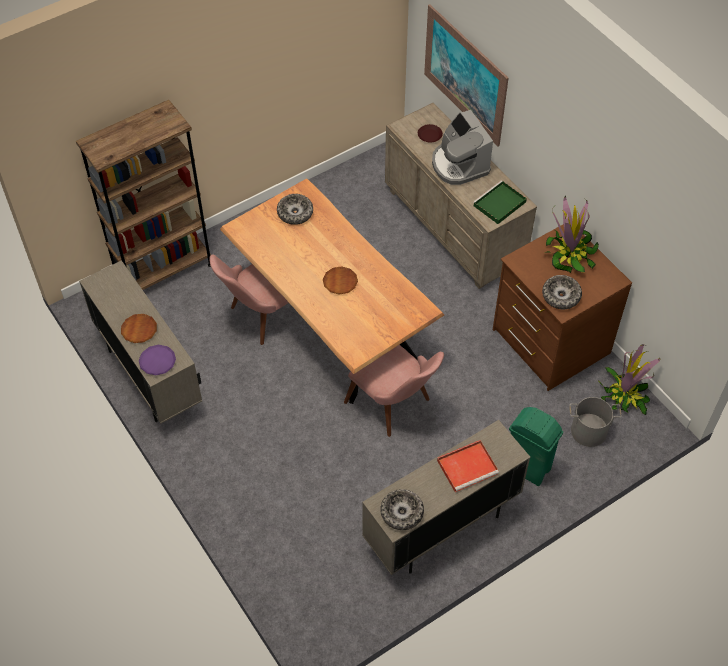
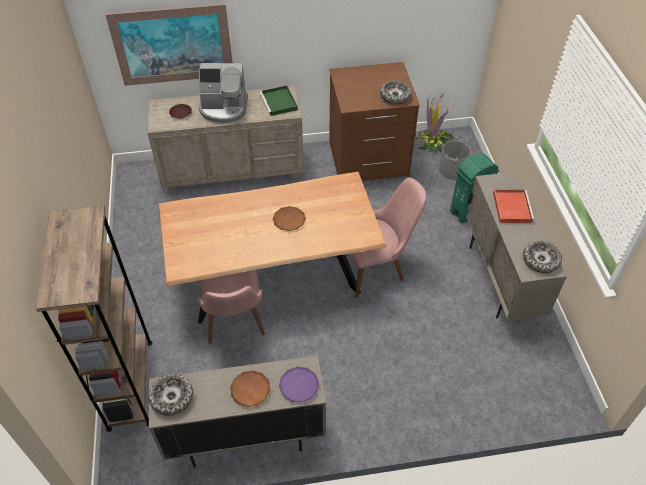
camera: 65 degrees left, 5 degrees down
(295, 213) = (192, 224): bowl -> bowl (172, 397)
(569, 254) = (359, 79): potted plant -> none

